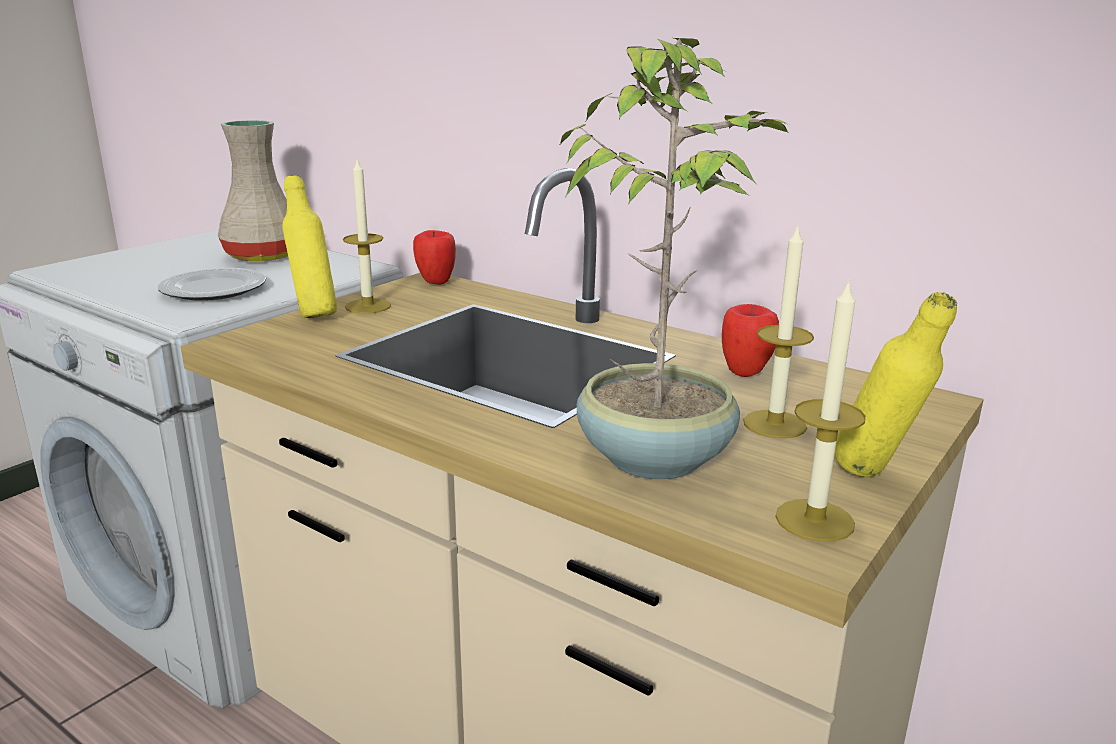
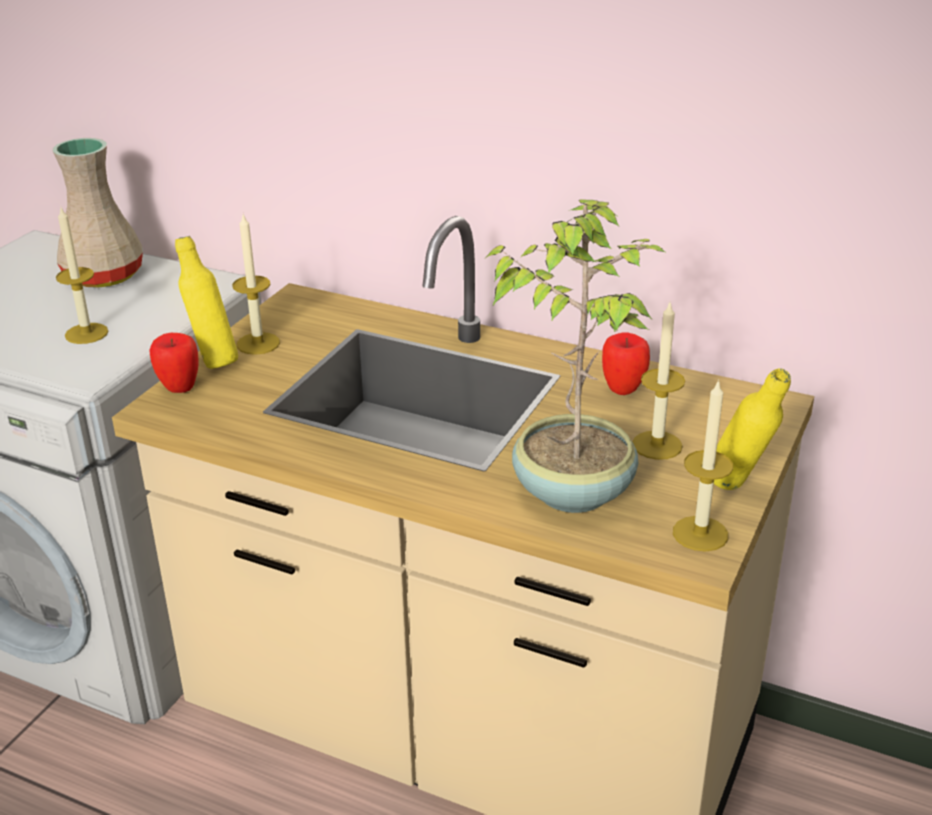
camera: 10 degrees left, 10 degrees up
(214, 289) = (86, 333): plate -> candle
(435, 282) = (306, 301): apple -> apple (179, 388)

